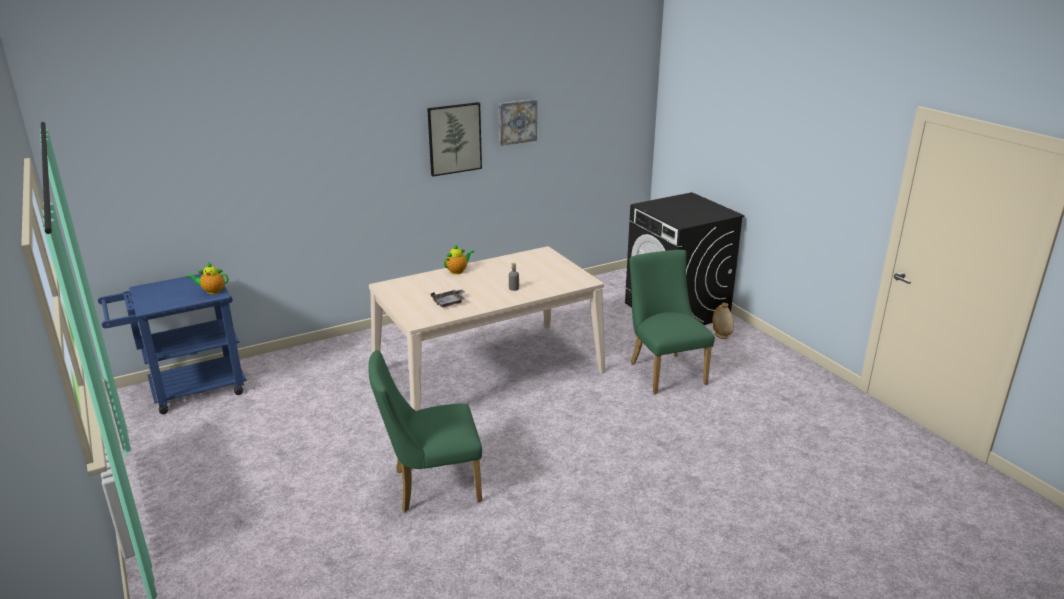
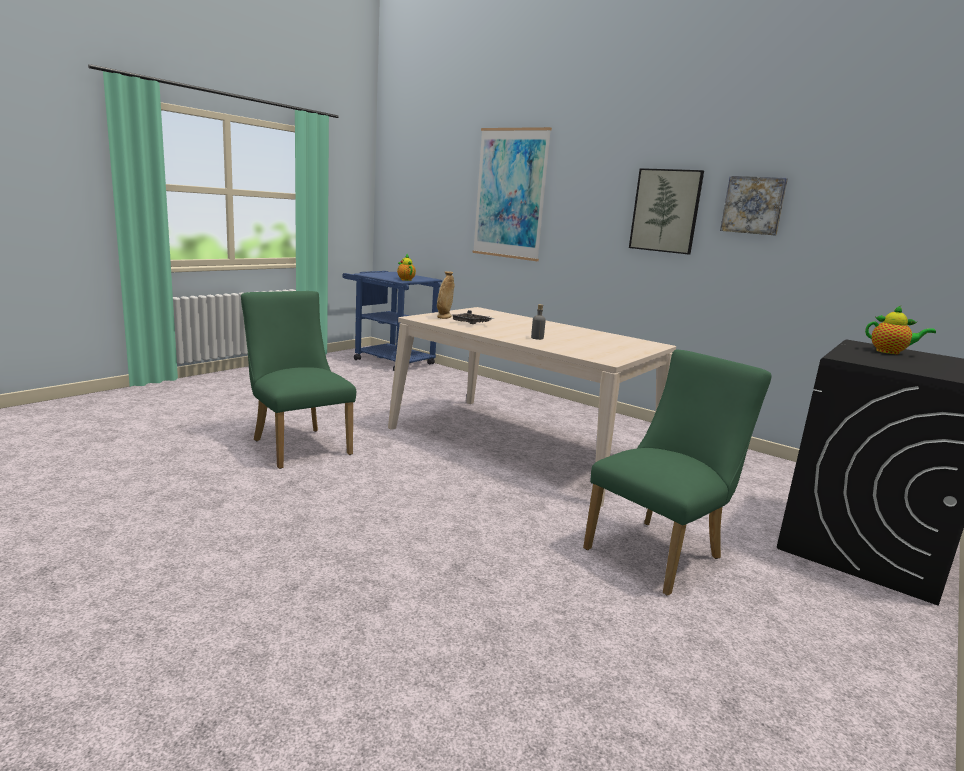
camera: 65 degrees right, 10 degrees down
(289, 155) = (510, 194): none -> picture
(458, 271) = (546, 323): teapot -> teapot (890, 352)
(721, 336) = (852, 600): beige vase -> beige vase (444, 317)

